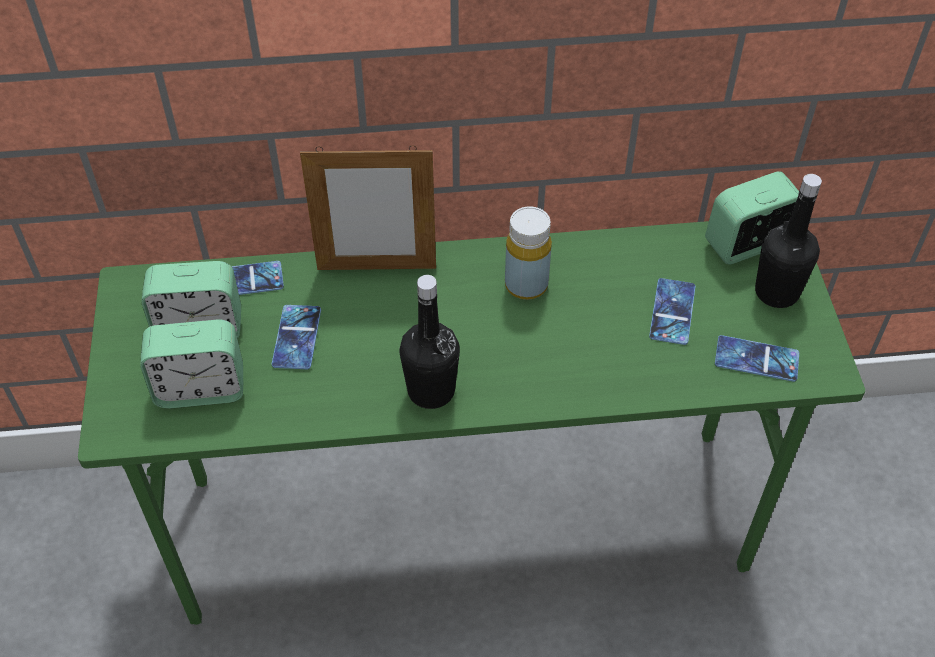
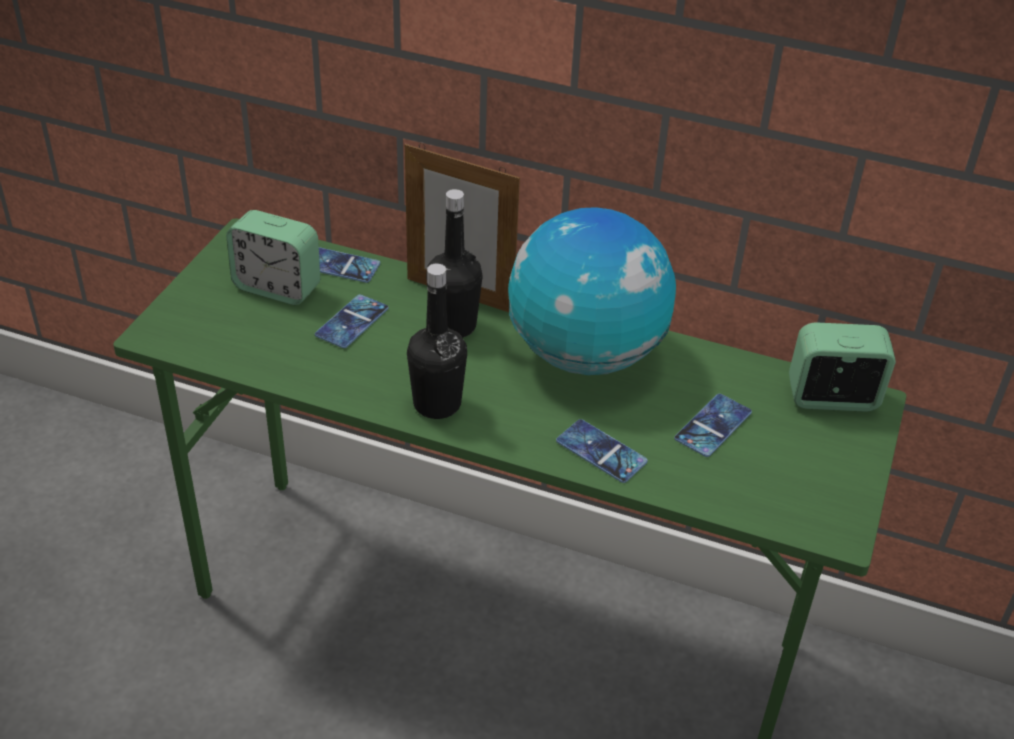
camera: 25 degrees right, 10 degrees down
(200, 388) = (245, 330): alarm clock -> none
(526, 285) = (586, 355): yellow bottle -> globe
(756, 359) = (770, 495): phone -> phone (601, 451)
(776, 292) = (834, 448): black bottle -> black bottle (453, 326)

